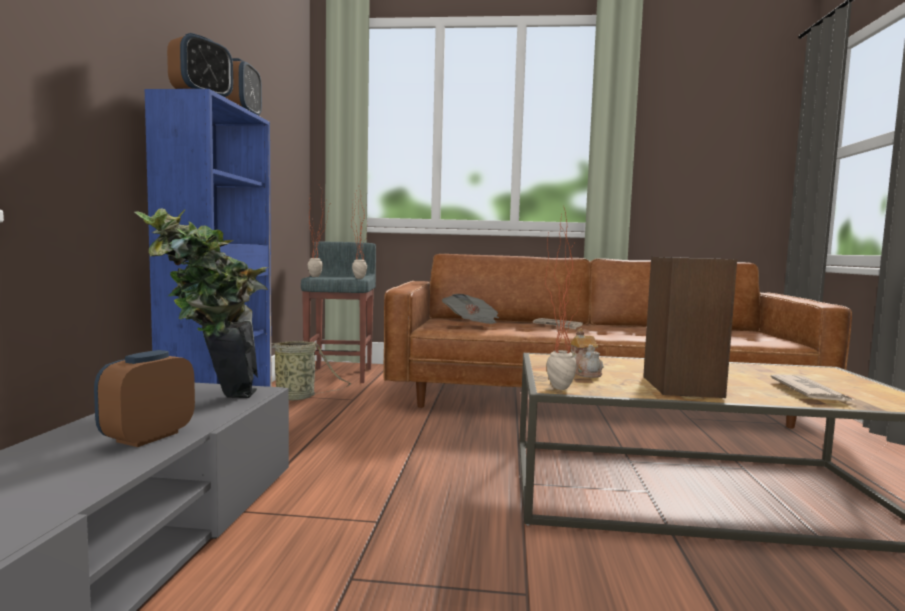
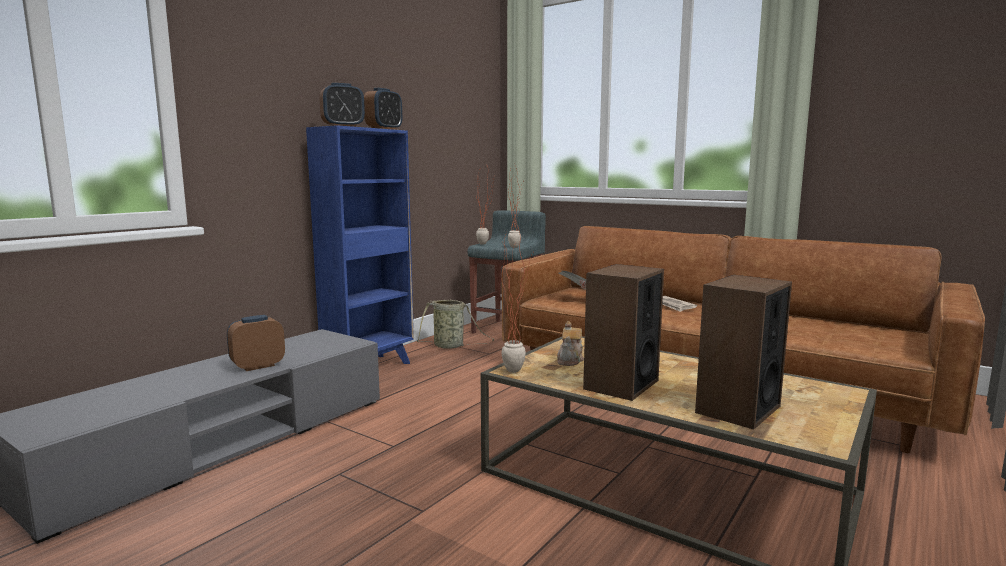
camera: 30 degrees right, 5 degrees up
(208, 396) = (323, 343): potted plant -> none
(810, 392) = (737, 409): newspaper -> speaker

